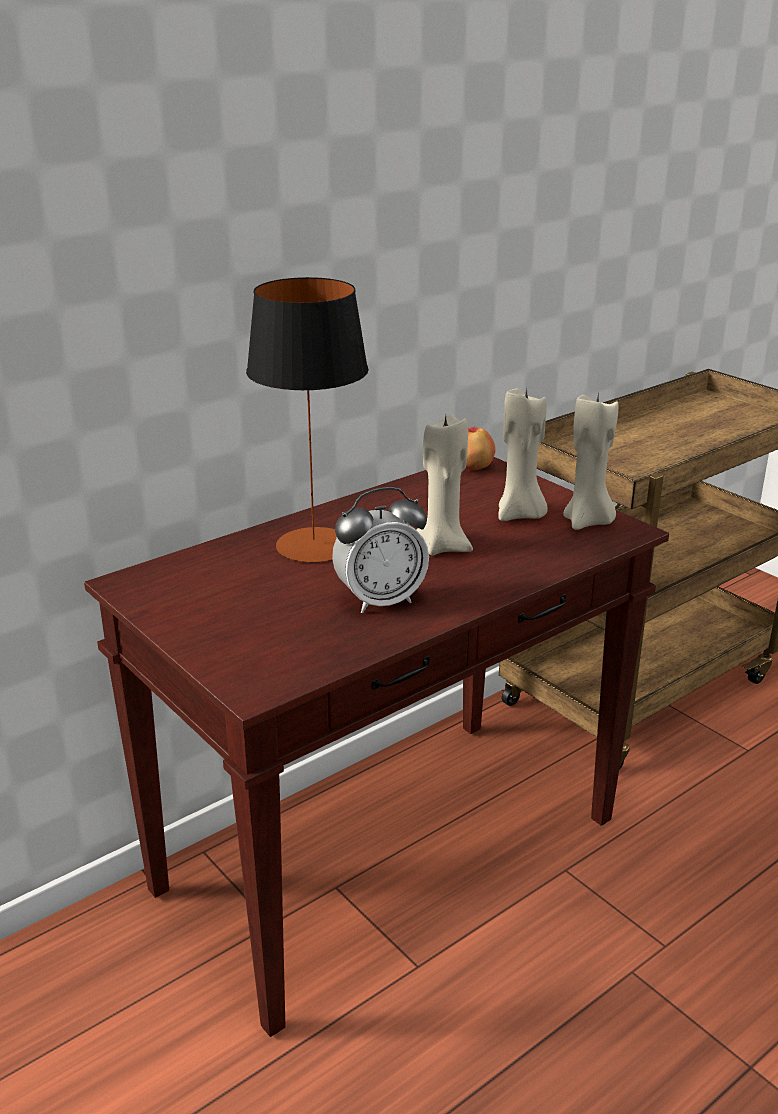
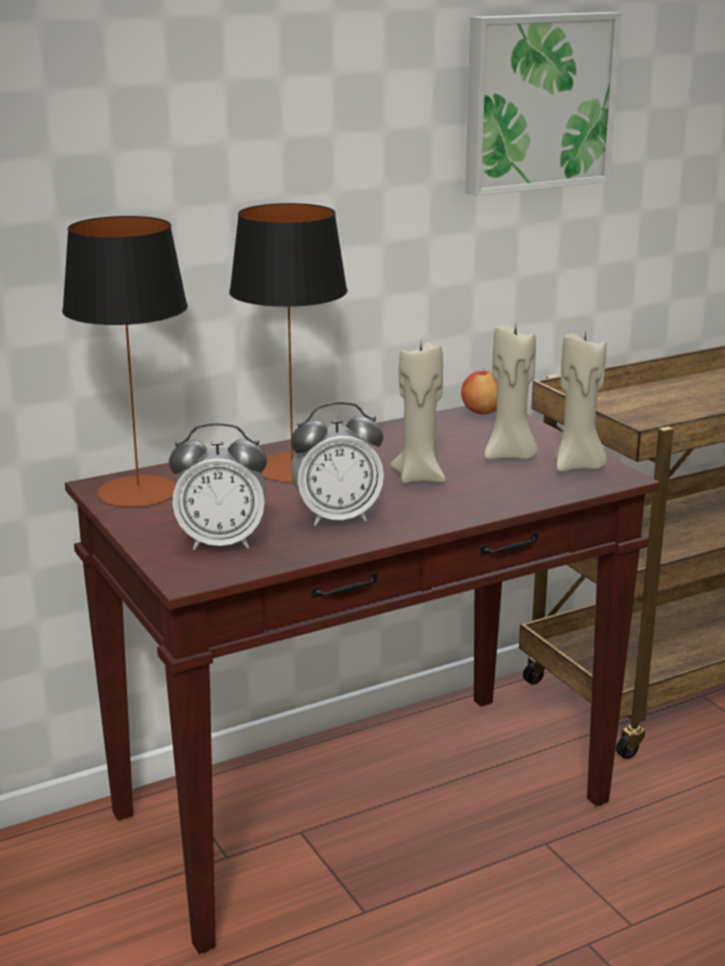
camera: 10 degrees right, 5 degrees down
(166, 586) = (138, 491): none -> table lamp
(274, 642) = (221, 542): none -> alarm clock
(514, 159) = (537, 102): none -> picture

